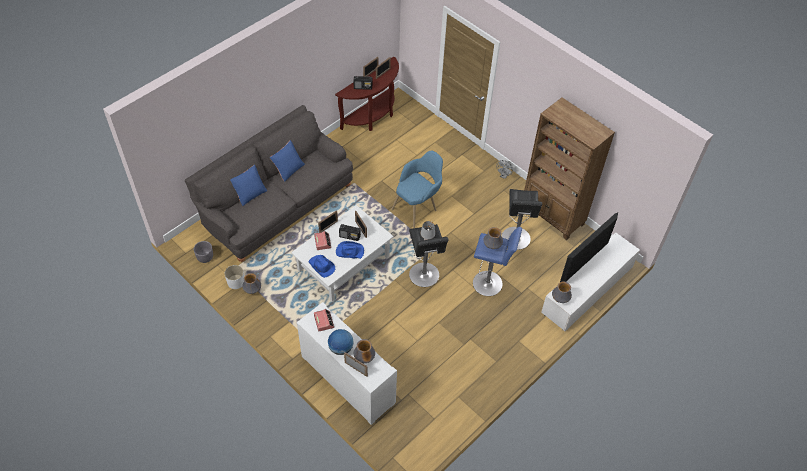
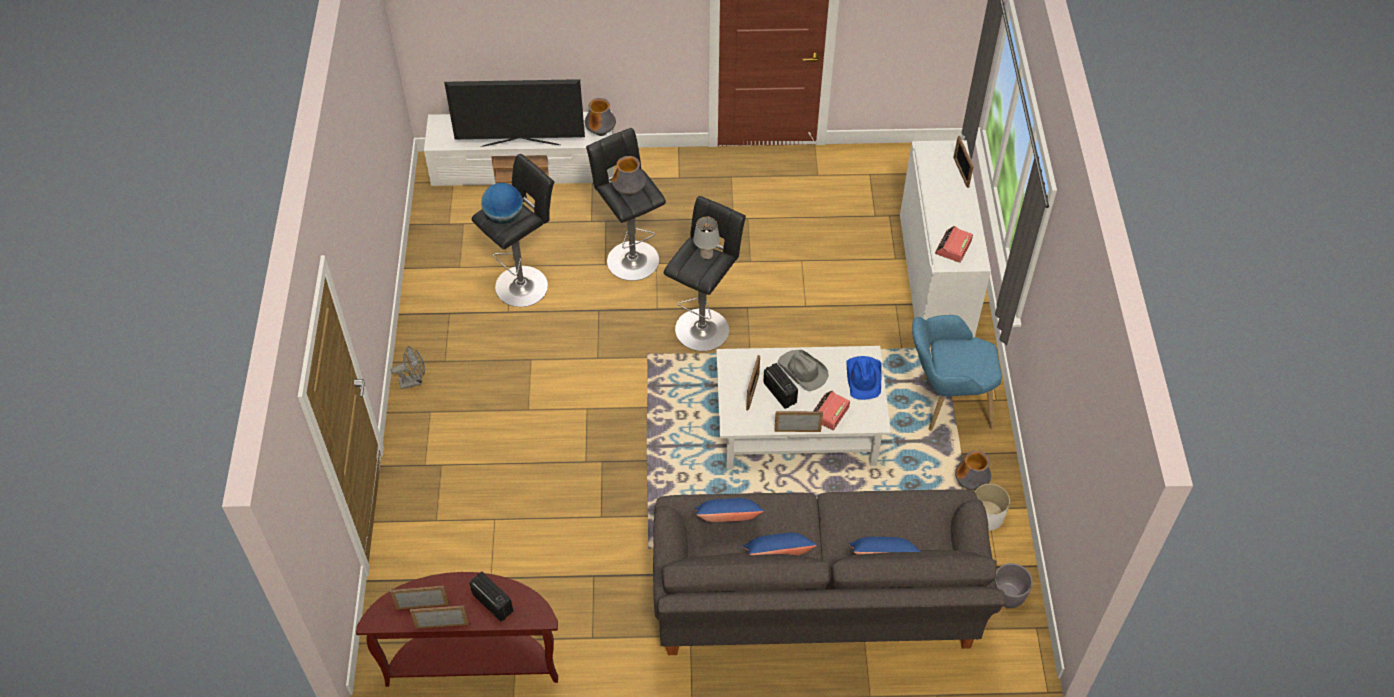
camera: 135 degrees left, 0 degrees up
(317, 168) = (727, 523): none -> blue pillow
(341, 348) = (959, 204): globe -> globe (504, 217)
(349, 251) = (802, 371): blue hat -> grey hat
(364, 358) = (939, 176): vase -> none
(418, 207) = (597, 430): blue armchair -> blue armchair (944, 404)
(490, 284) = (630, 258): blue stool -> black stool
(552, 216) = (433, 277): brown bookcase -> none

